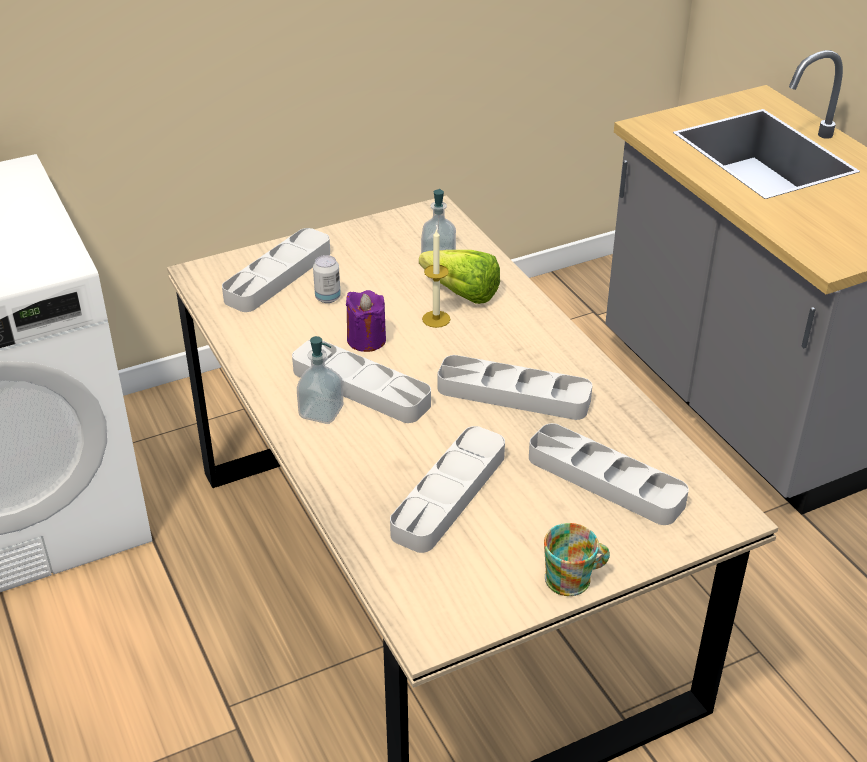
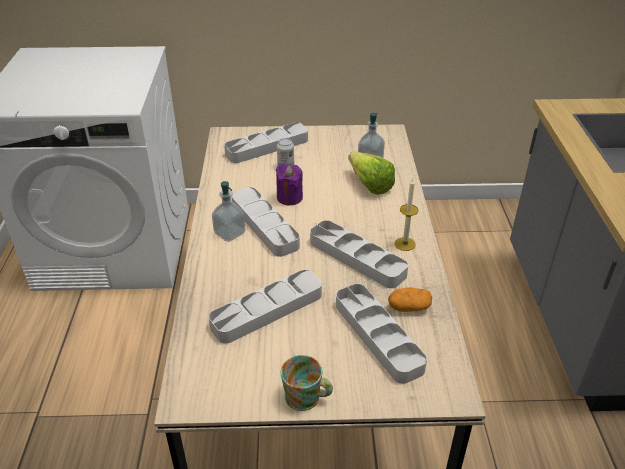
camera: 25 degrees right, 0 degrees up
(436, 319) = (342, 196): candle -> candle (405, 244)
(618, 435) = (409, 307): none -> potato

